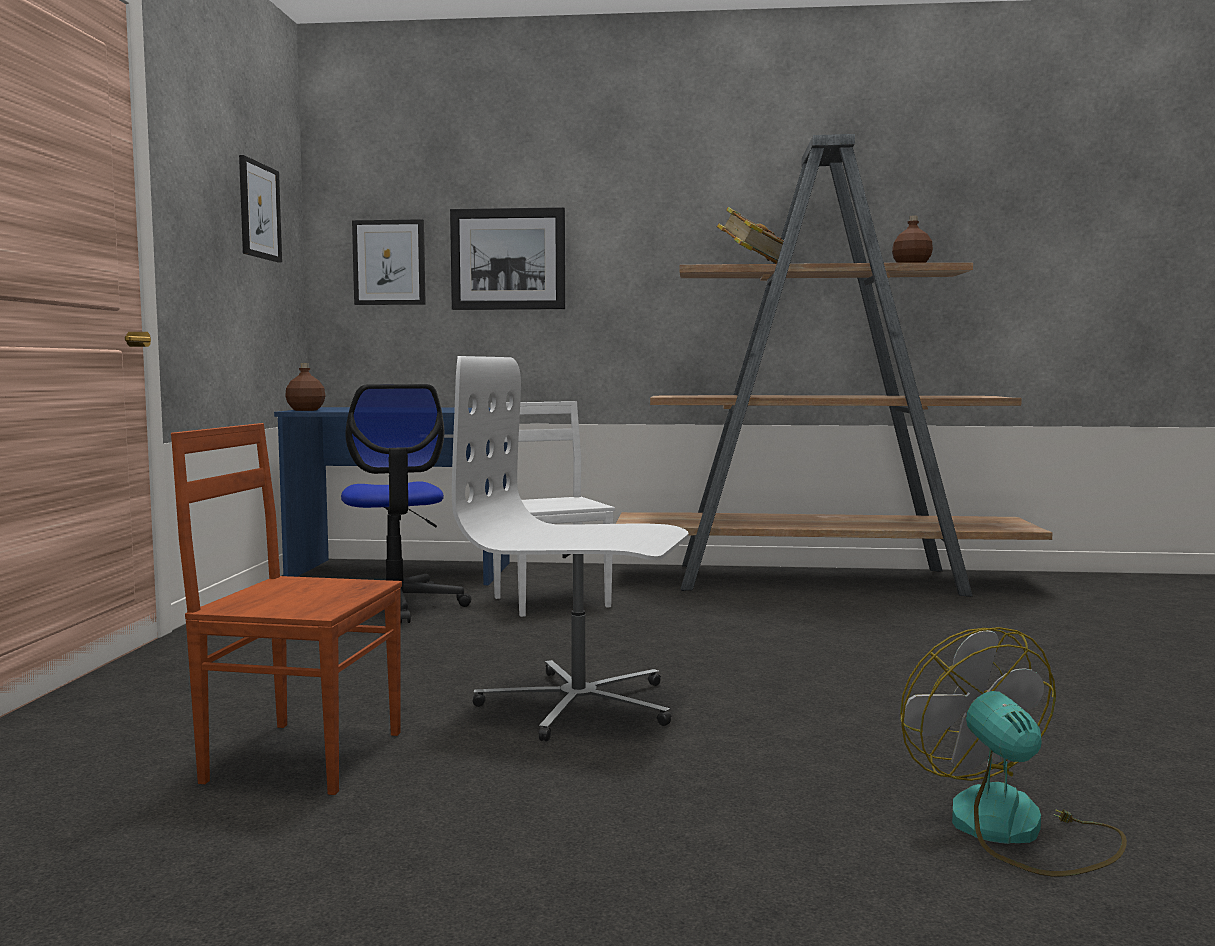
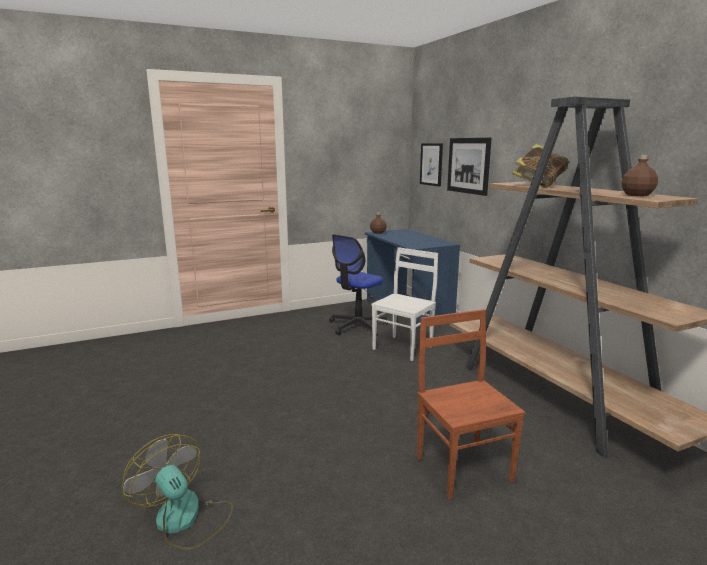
camera: 60 degrees right, 10 degrees up
(259, 211) = (367, 146): picture -> none
(303, 755) = (195, 366): brown chair -> brown chair (464, 468)
(578, 705) = (270, 392): white office chair -> none
(1015, 830) = (185, 520): fan -> fan turned 90 degrees counterclockwise

